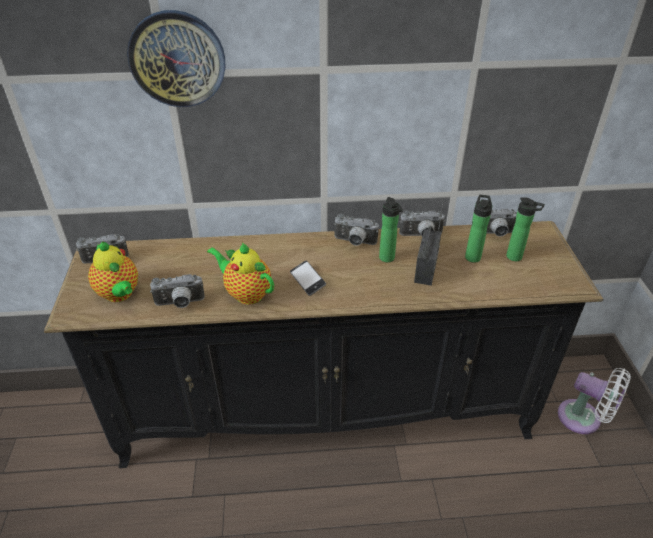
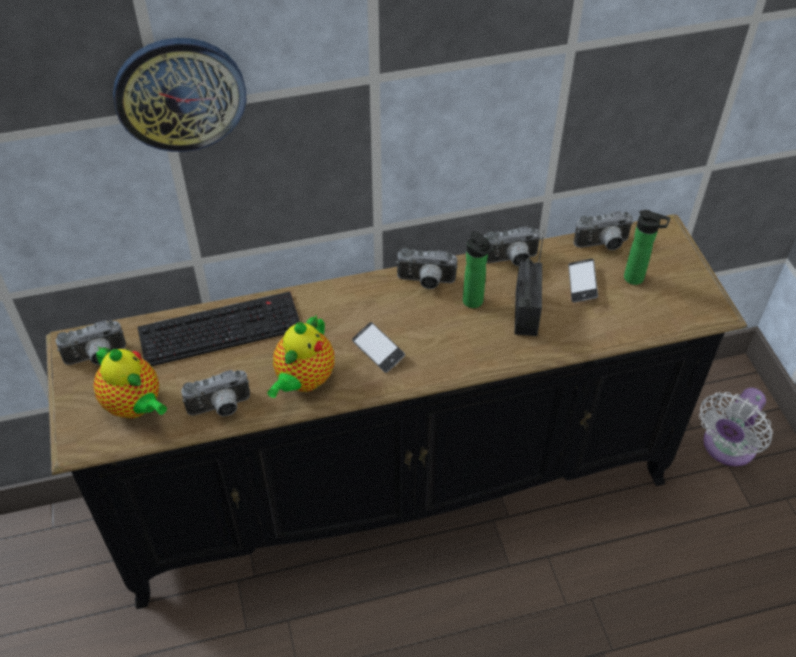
camera: 10 degrees left, 10 degrees up
(199, 253) = (221, 327): none -> keyboard
(246, 293) = (303, 380): teapot -> teapot turned 90 degrees counterclockwise
(472, 256) = (582, 284): bottle -> phone
(583, 419) = (726, 448): white fan -> white fan turned 105 degrees clockwise

